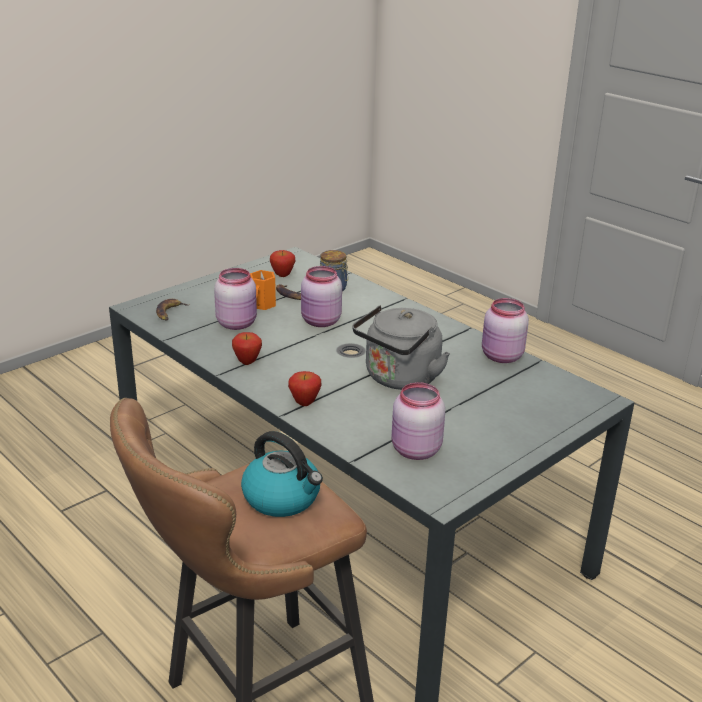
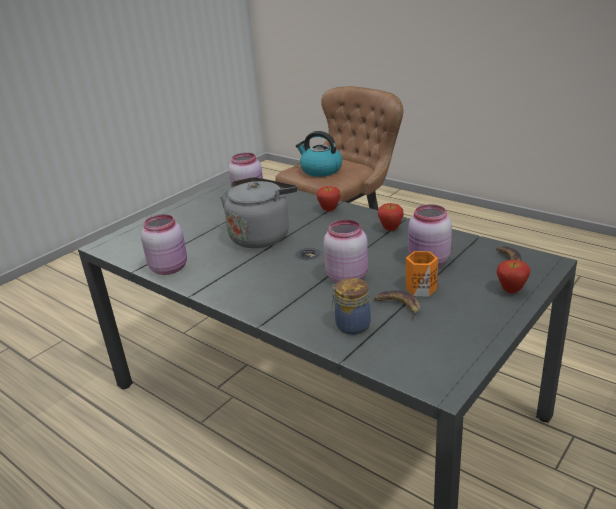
camera: 175 degrees right, 0 degrees up
(282, 276) = (428, 337): apple -> apple (511, 290)

